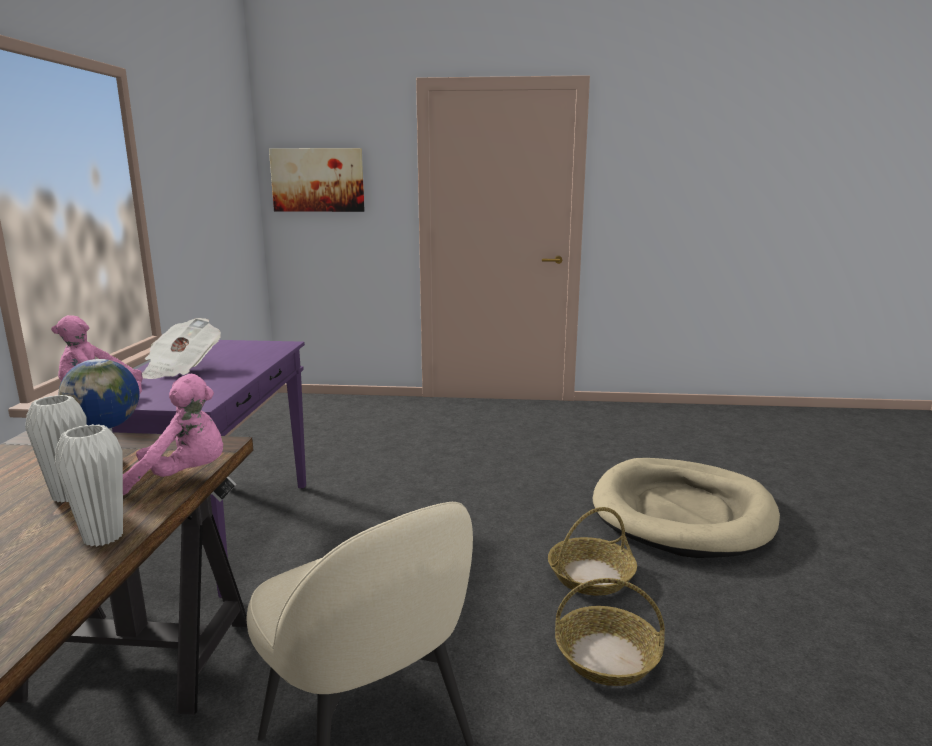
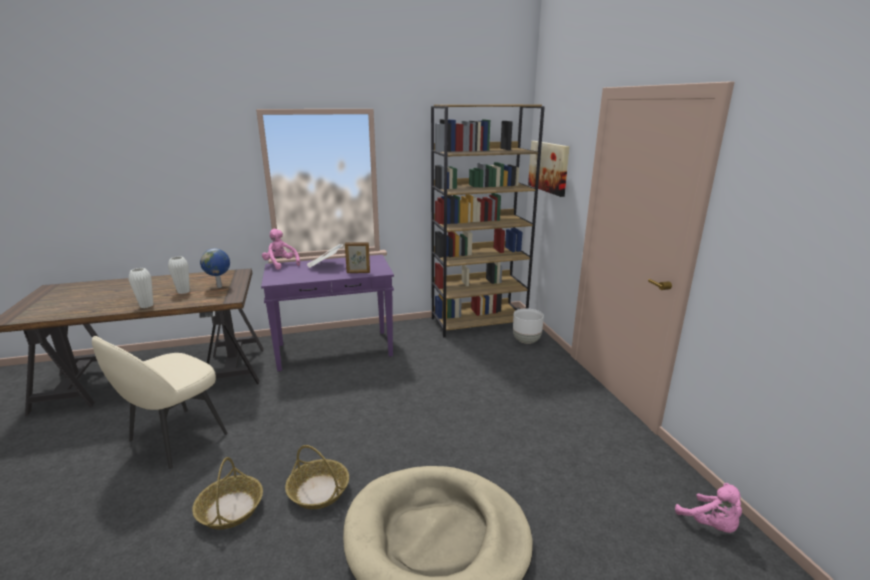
camera: 70 degrees right, 5 degrees up
(183, 477) = (196, 302): pink plush toy -> pink plush toy (710, 525)
(262, 354) = (358, 272): none -> picture frame
(284, 419) = (478, 322): none -> brown bookcase
(368, 406) = (526, 341): none -> white planter

